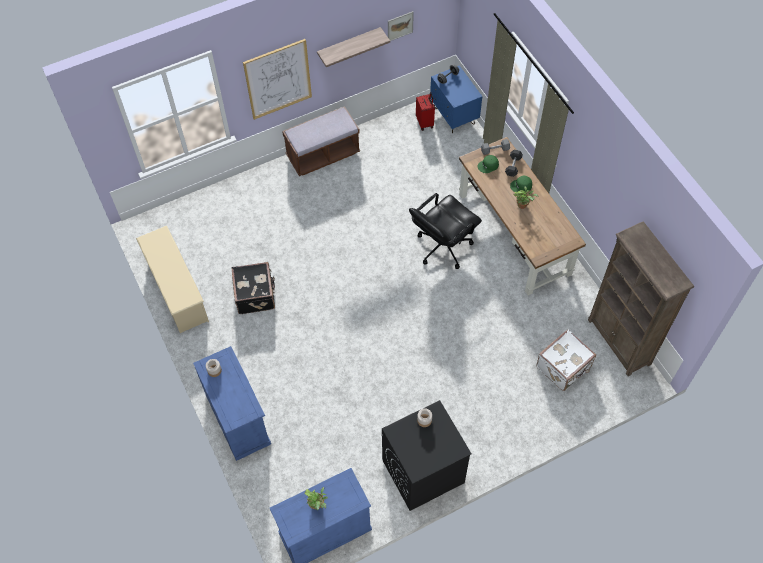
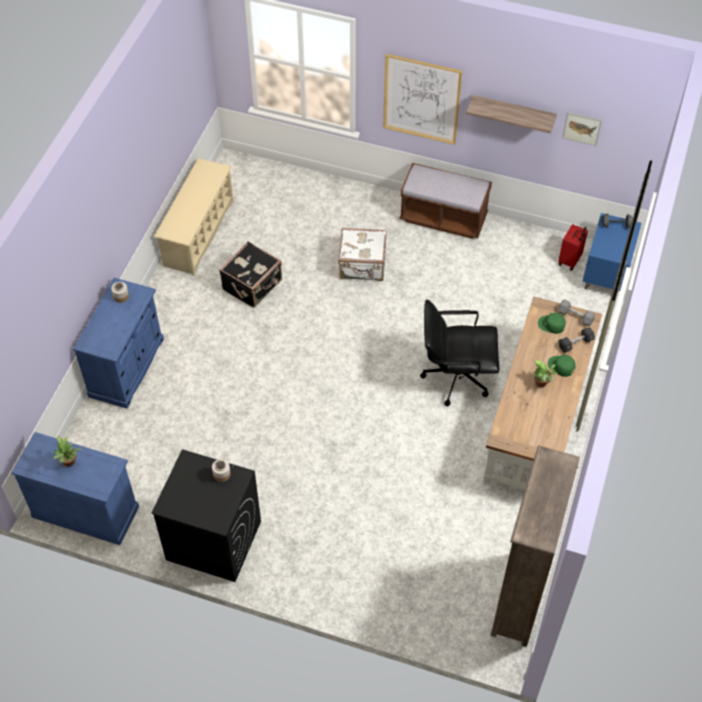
camera: 45 degrees right, 5 degrees down
(564, 367) = (439, 572): white suitcase -> white suitcase (362, 266)

